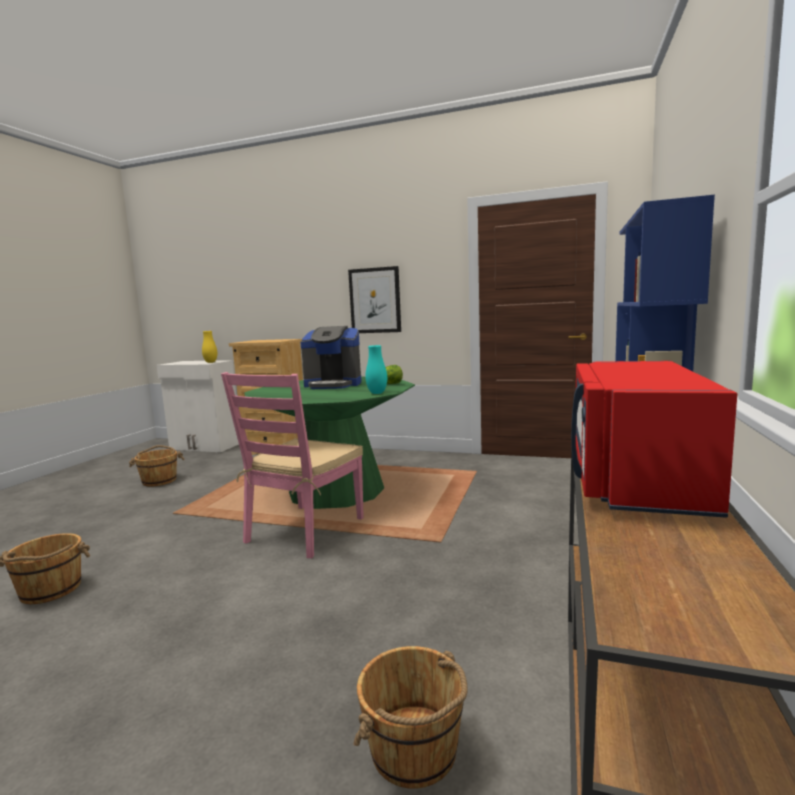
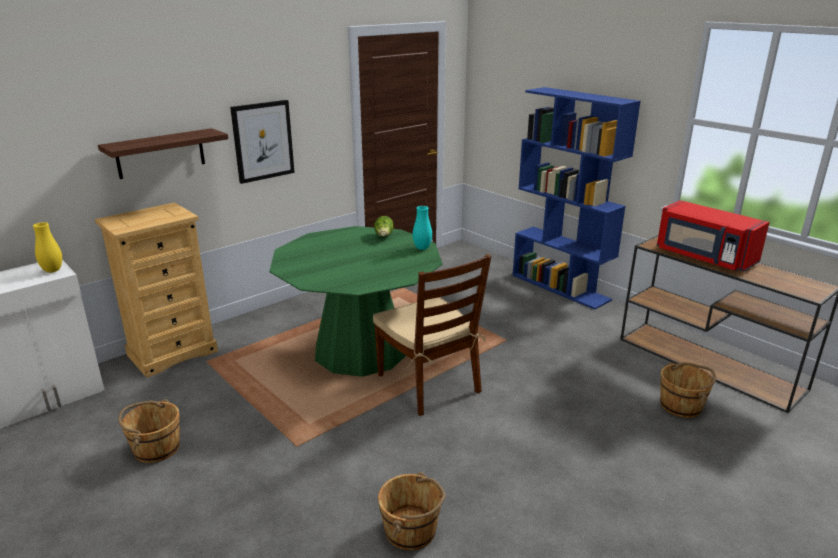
camera: 60 degrees left, 15 degrees up
(297, 301) = (160, 153): none -> shelf
(305, 531) = (429, 384): pink chair -> brown chair
(333, 385) = (341, 251): coffee machine -> none

